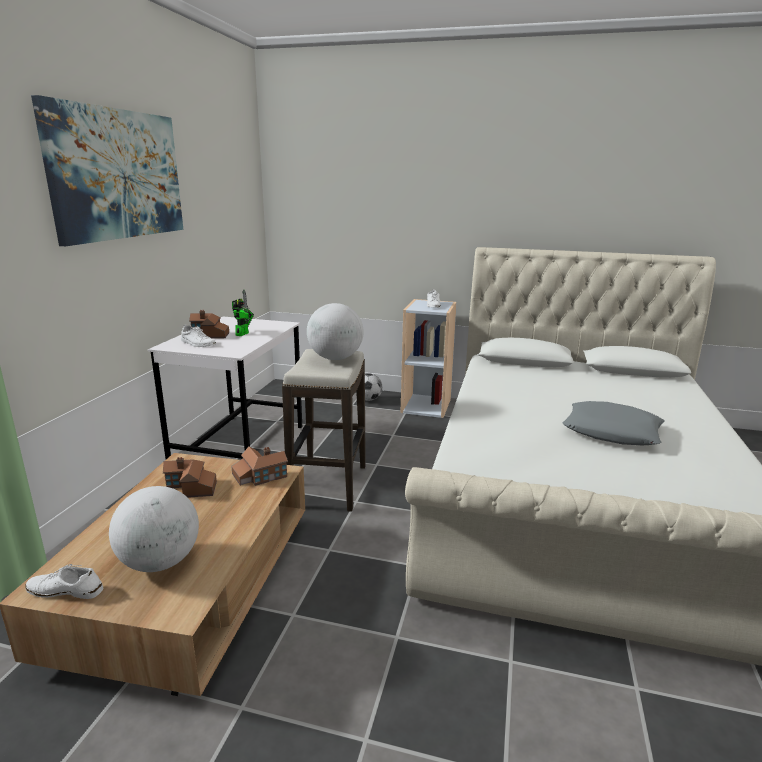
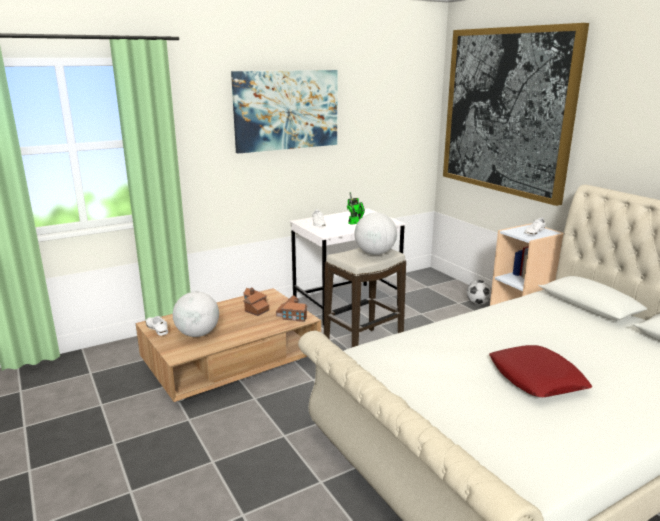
camera: 45 degrees right, 0 degrees up
(210, 334) = (336, 219): toy house -> none
(363, 181) = (507, 111): none -> picture
(612, 431) = (536, 378): grey pillow -> red pillow

